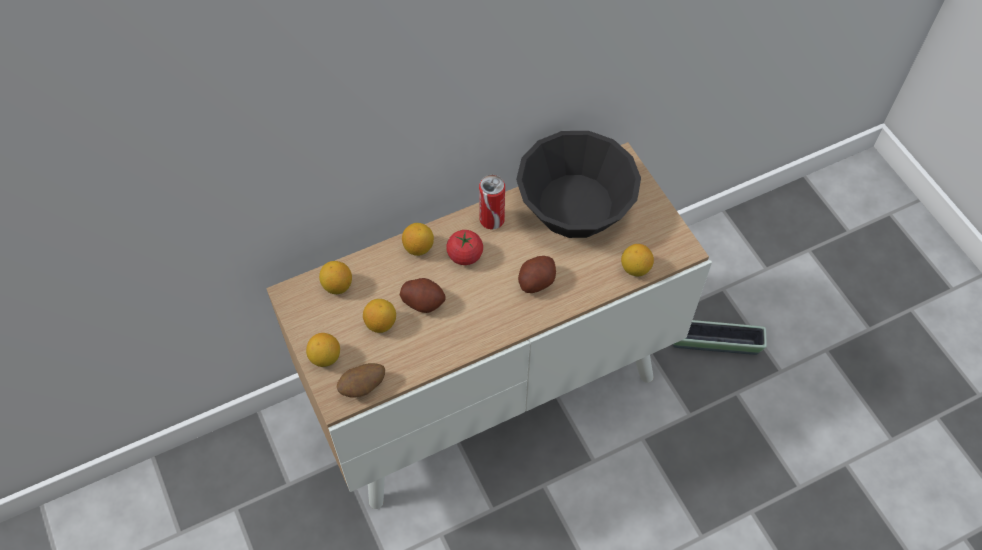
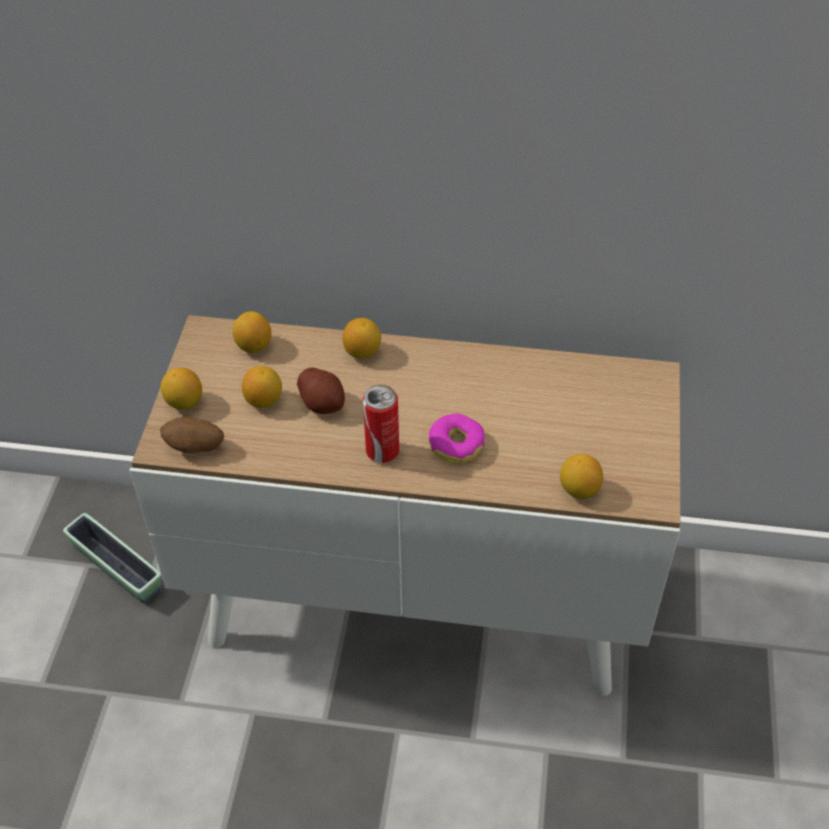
camera: 35 degrees right, 10 degrees down
(465, 255) = (403, 382): tomato -> none
(492, 220) = (460, 364): can -> can (382, 451)
(536, 281) = (456, 444): potato -> donut
(575, 205) = (564, 394): black bowl -> none
(714, 344) = (713, 700): planter -> planter (117, 568)

